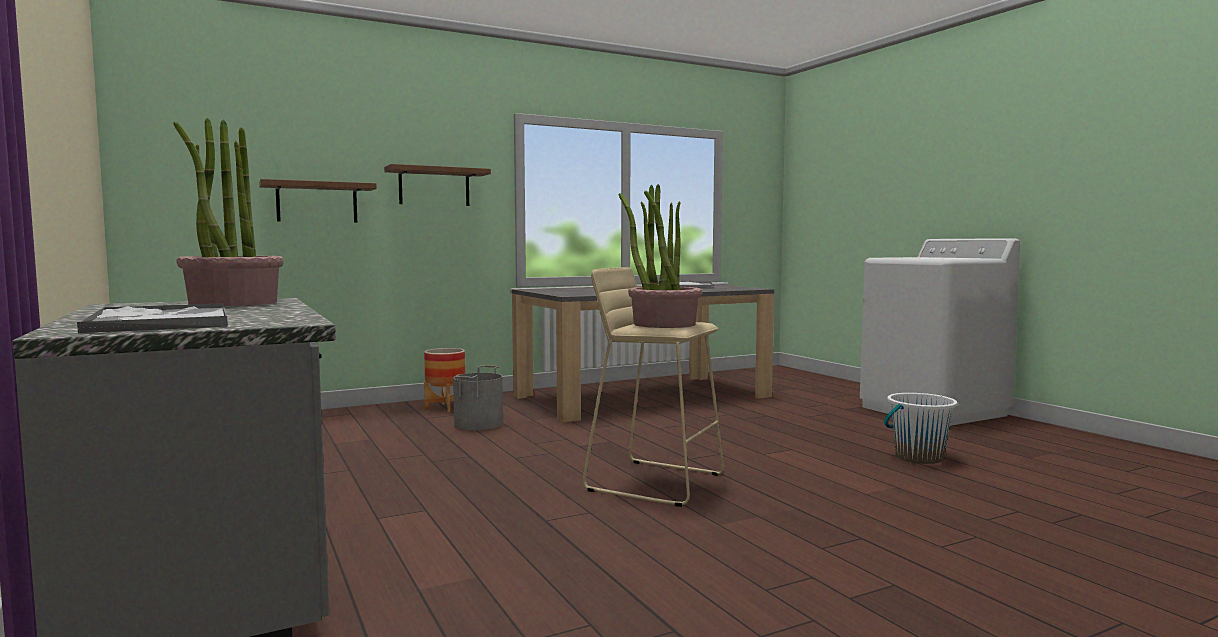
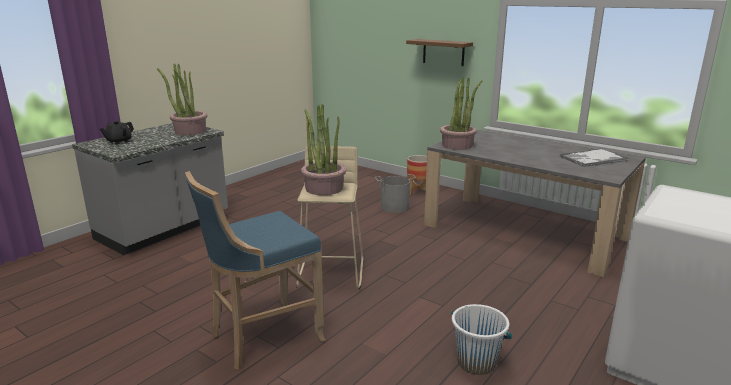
camera: 65 degrees right, 15 degrees up
(161, 321) = (119, 142): tray -> black teapot
(317, 202) = (384, 59): brown shelf -> none
(577, 293) = (457, 145): none -> potted plant
(828, 544) = (262, 337): none -> blue stool

